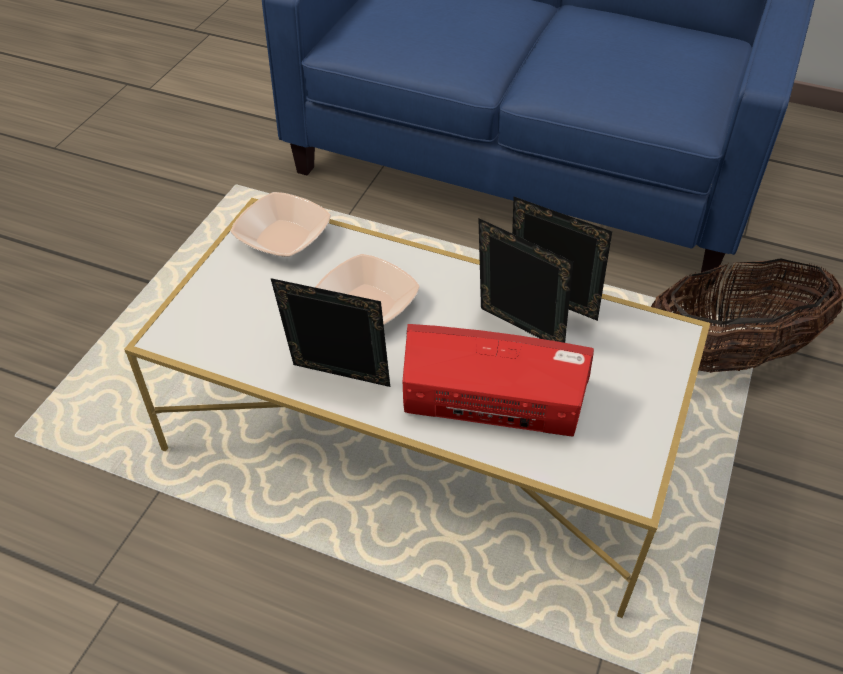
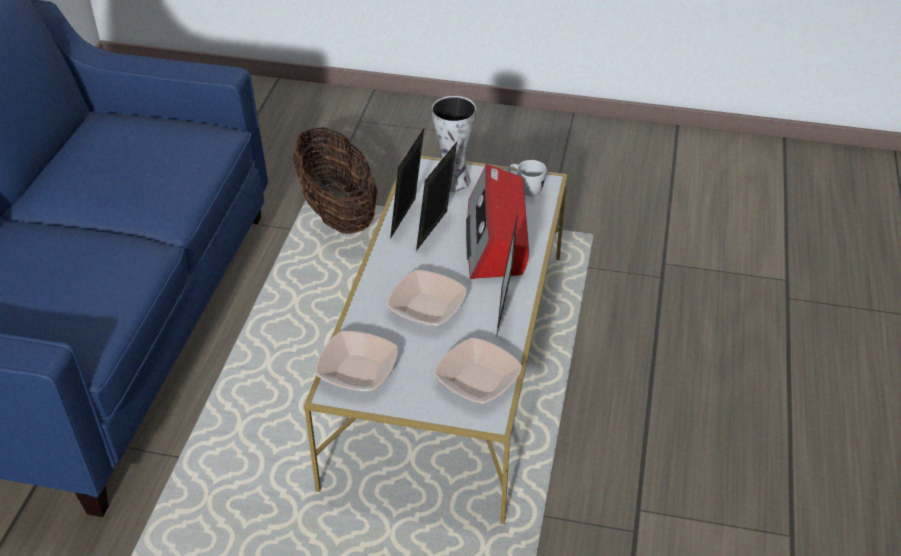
camera: 100 degrees left, 5 degrees down
(225, 335) = (477, 381): none -> bowl
(612, 456) = (525, 190): none -> white mug
(636, 369) = (454, 182): none -> vase

